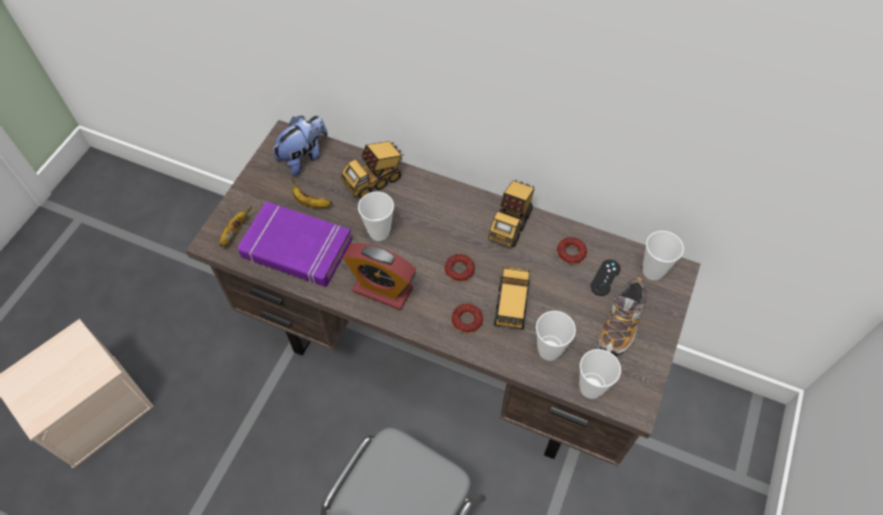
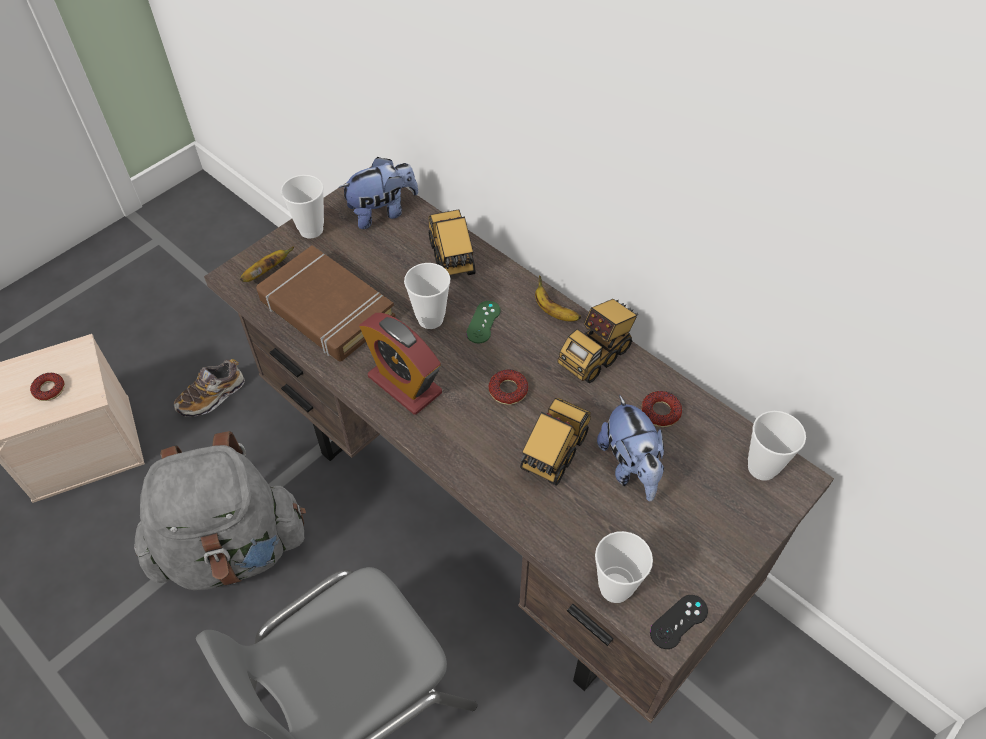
camera: 20 degrees right, 5 degrees down
(255, 448) = (232, 549): none -> grey backpack
(296, 249) = (326, 310): purple book -> brown book
(310, 202) = (366, 264): banana -> banana (553, 312)
(375, 180) = (452, 259): toy truck -> toy truck turned 90 degrees clockwise
(419, 223) = (483, 322): none -> green game controller
(467, 320) = (491, 453): donut -> donut (49, 389)
(549, 350) = (580, 522): cup -> cup (311, 230)
(566, 299) = (630, 467): none -> plush toy
(605, 277) = (693, 456): black game controller -> black game controller (679, 621)
(620, 324) = (690, 520): shoe -> shoe (212, 396)

